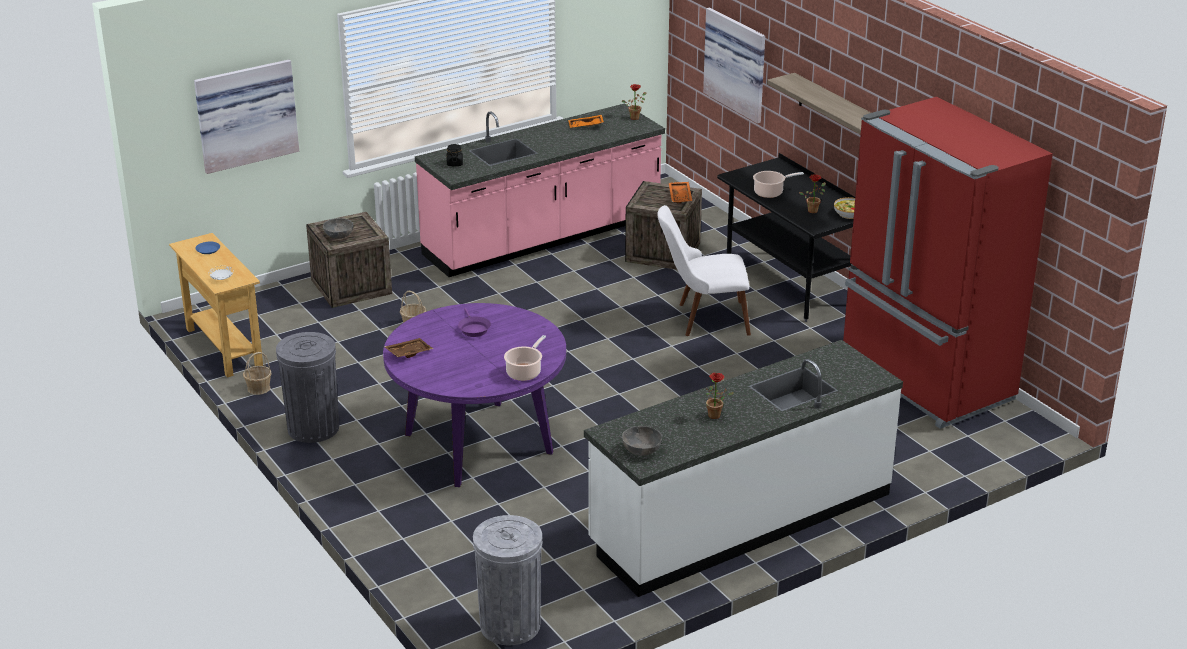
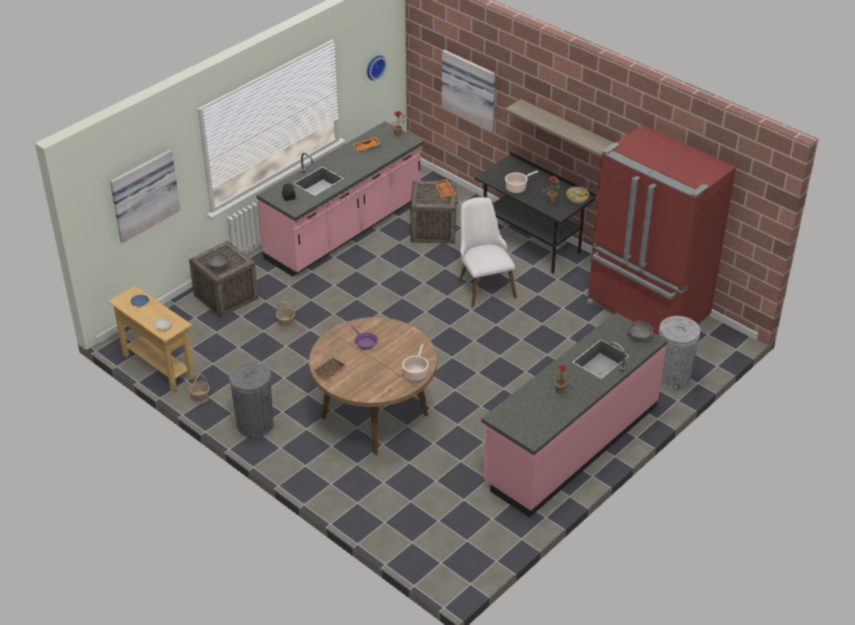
camera: 15 degrees left, 10 degrees up
(478, 443) = (374, 416): purple dining table -> brown dining table
(510, 625) = (457, 556): grey trash can -> grey trash can (672, 378)
(617, 26) = (374, 67): none -> wall clock
(641, 450) = (525, 427): grey bowl -> grey bowl (639, 336)
(702, 319) = (483, 284): white chair -> white chair turned 90 degrees clockwise
(740, 519) = (571, 444): white counter -> pink counter

